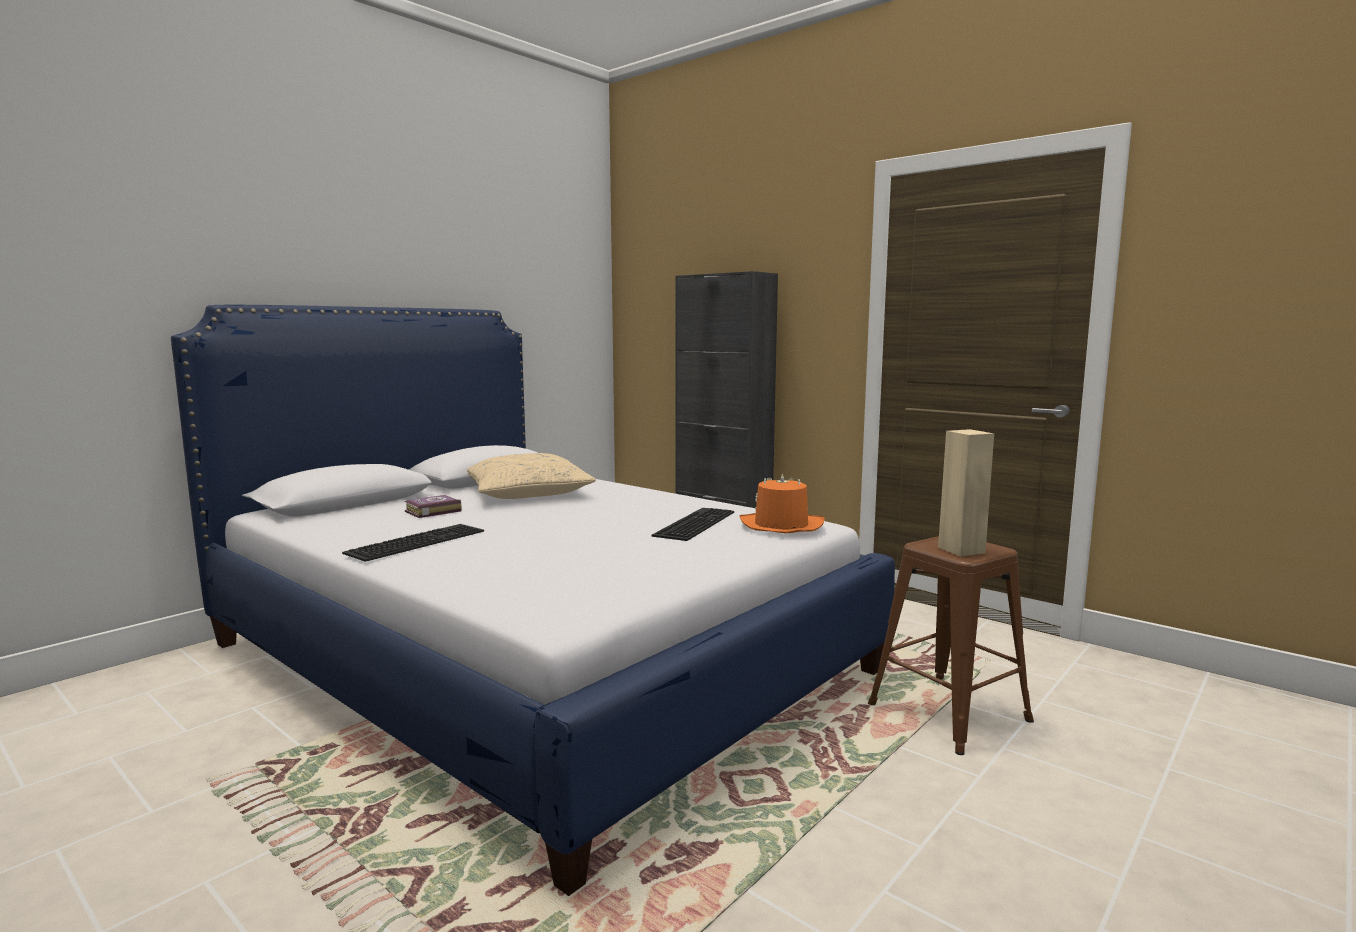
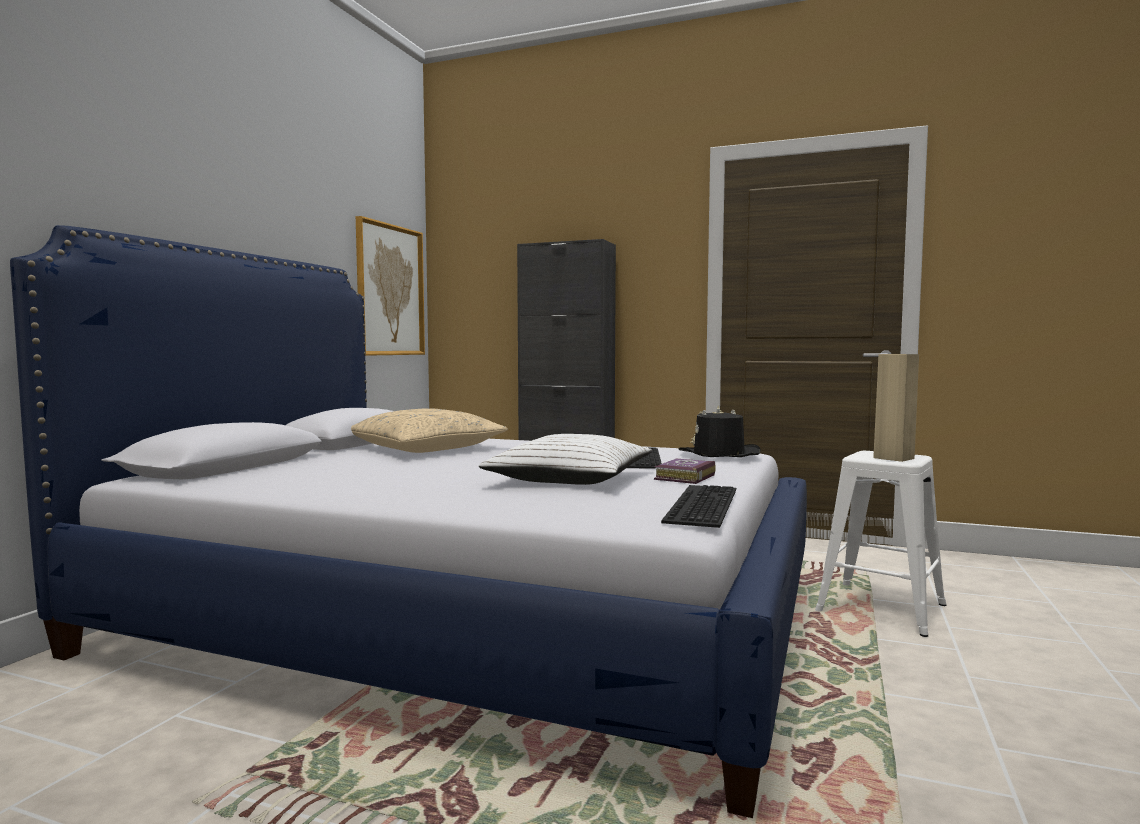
camera: 20 degrees left, 5 degrees down
(416, 541) = (391, 486): keyboard -> keyboard (699, 504)
(431, 511) = (351, 465): book -> book (683, 477)
(563, 323) = (390, 290): none -> picture
(572, 547) = (569, 478): none -> white pillow
(781, 525) = (719, 454): orange hat -> black hat
(948, 711) = (880, 607): brown stool -> white stool

